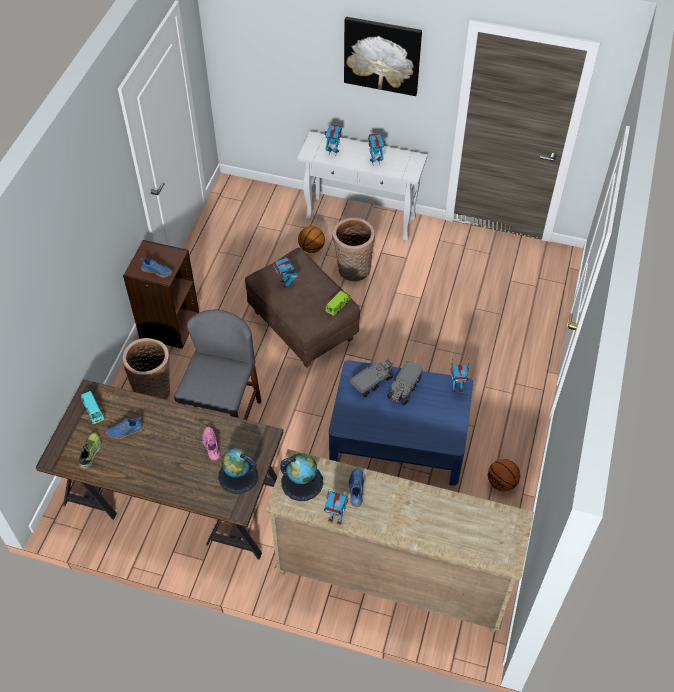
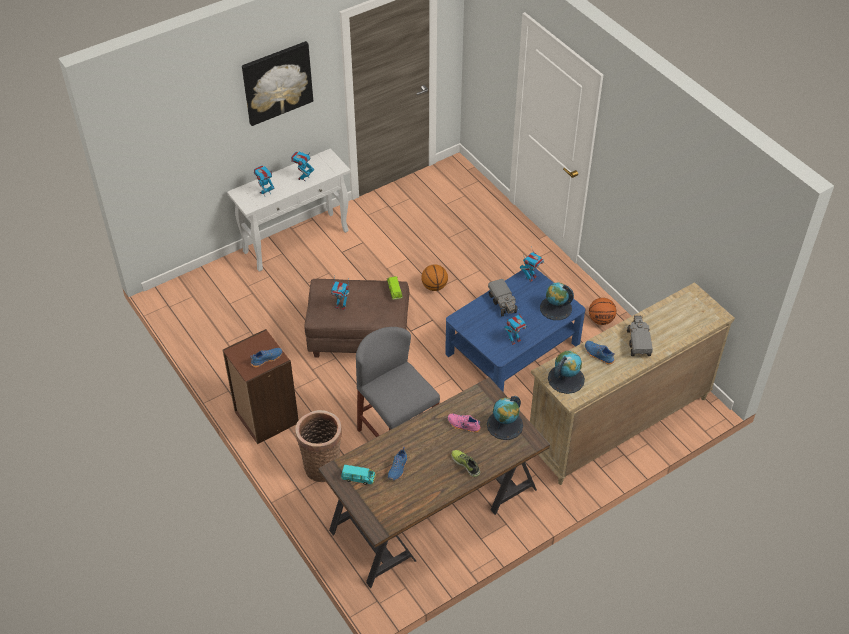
camera: 50 degrees left, 5 degrees down
(91, 452) = (396, 501): shoe -> shoe (466, 464)
(311, 248) = (291, 286): basketball -> basketball (434, 286)
(336, 518) = (611, 378): toy robot -> toy robot (514, 340)
(353, 271) = (340, 278): basket -> none
(372, 382) = (479, 316): toy truck -> toy truck (638, 343)
(439, 431) = (555, 308): none -> globe

